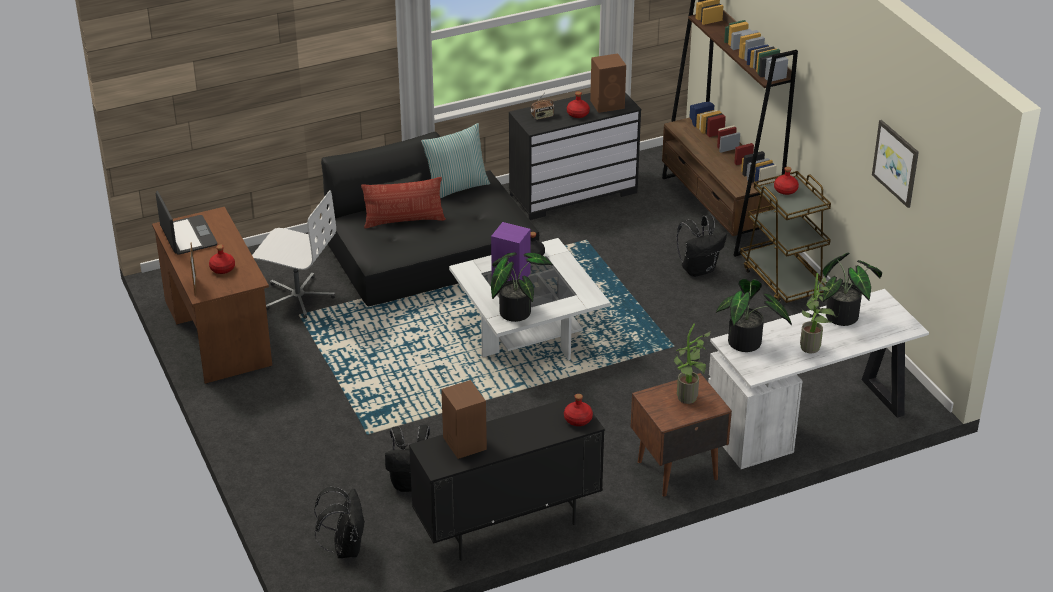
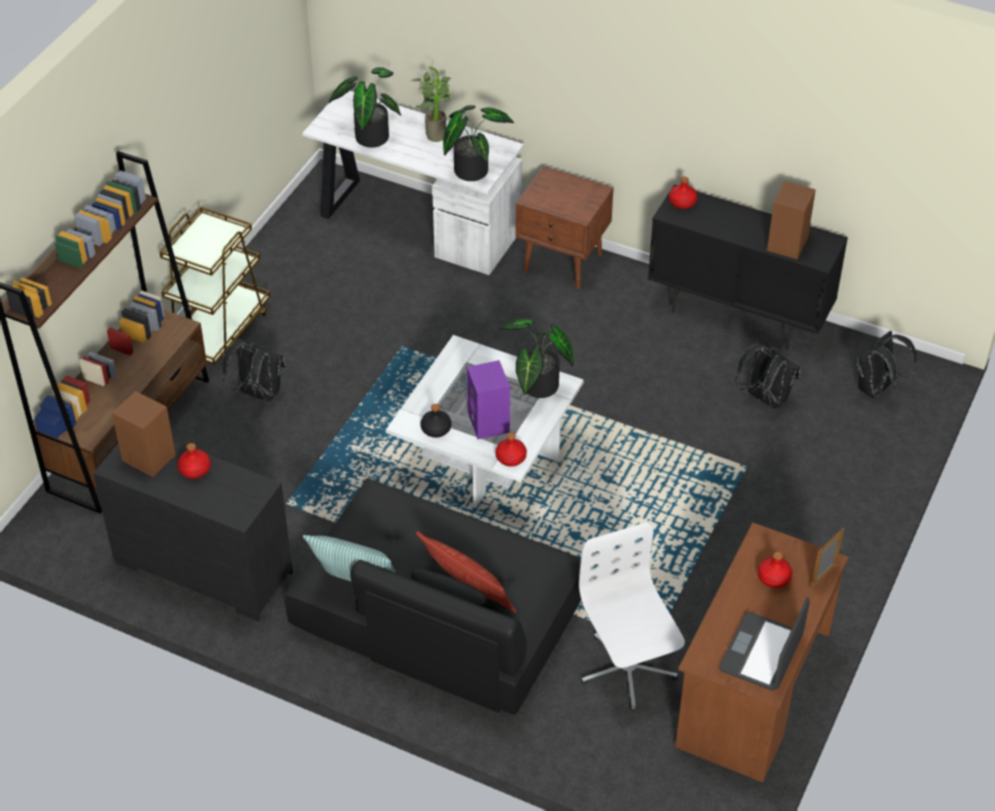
camera: 130 degrees left, 10 degrees up
(542, 116) = (228, 496): radio -> none
(689, 399) = (557, 192): potted plant -> none
(785, 190) = (197, 251): red bottle -> red bottle (511, 458)
(896, 163) = (228, 64): picture -> none

